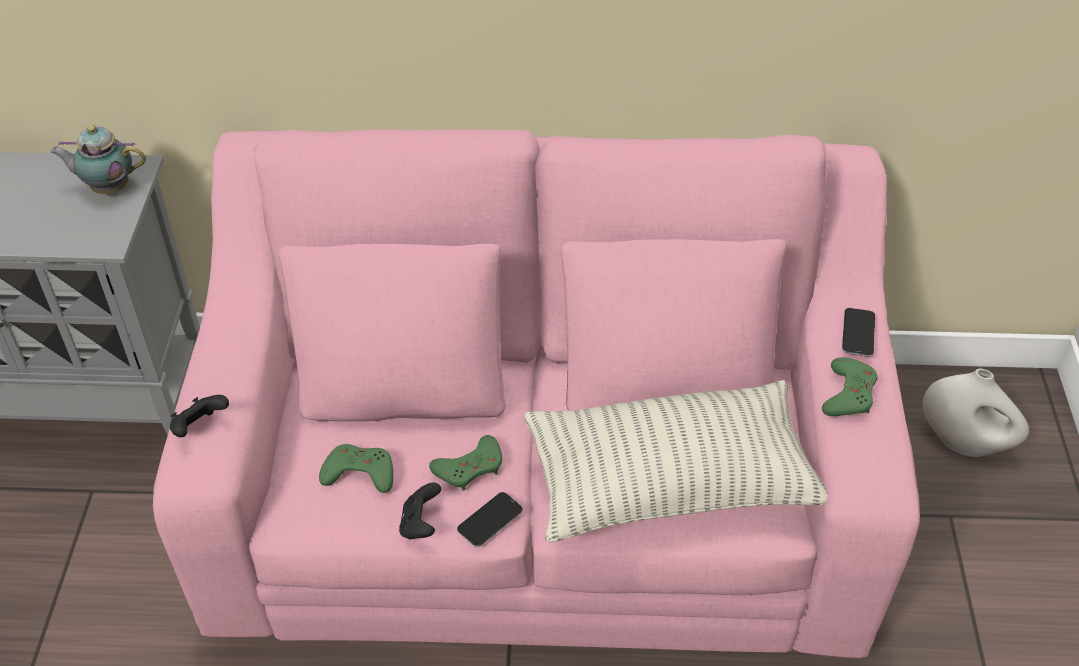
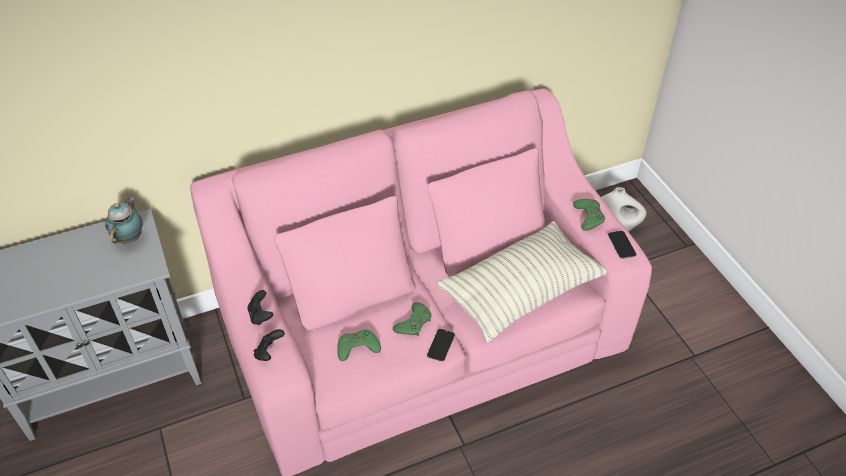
camera: 25 degrees left, 0 degrees up
(108, 188) = (130, 237): teapot -> teapot turned 120 degrees clockwise
(420, 524) = (406, 361): black game controller -> black game controller (261, 315)
(858, 333) = (576, 185): phone -> phone (621, 245)

